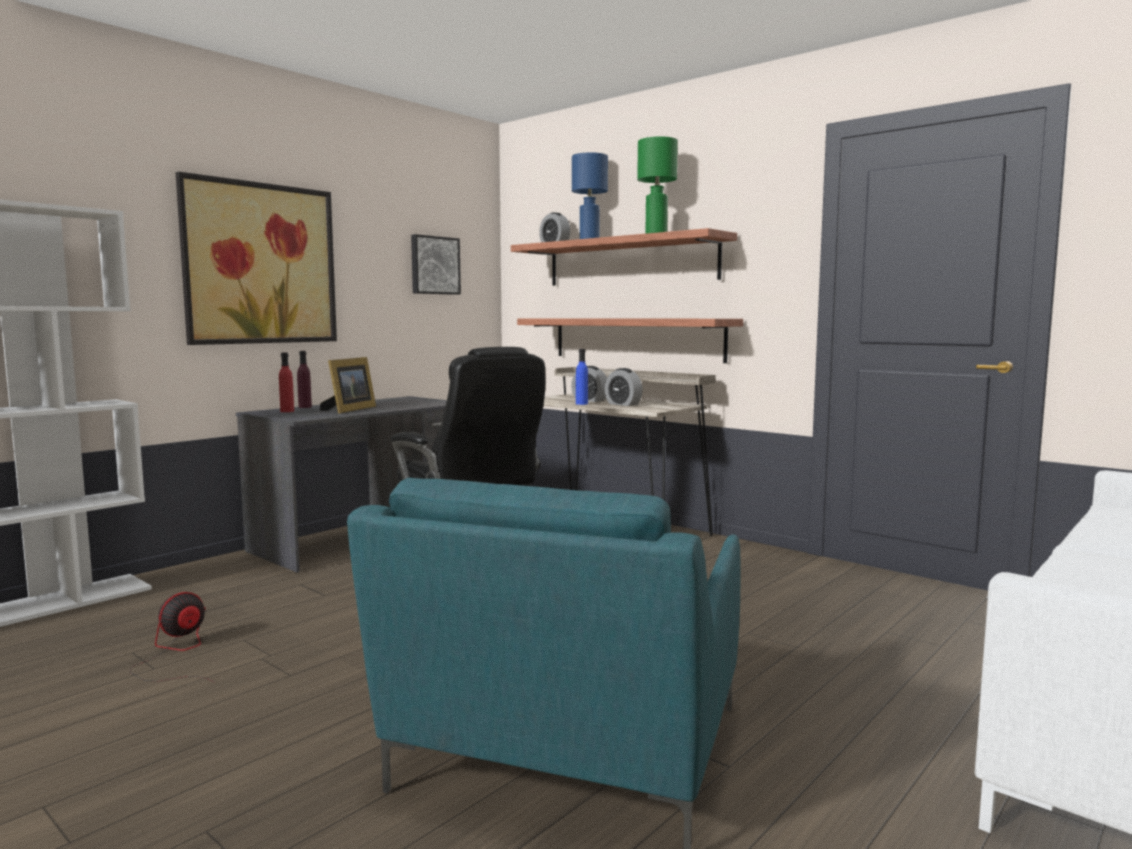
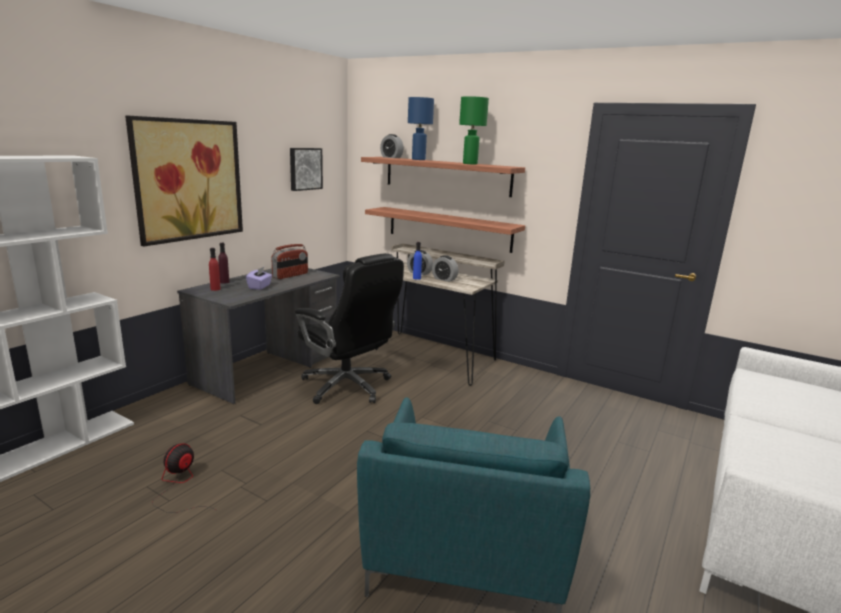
camera: 10 degrees left, 10 degrees up
(349, 410) = (260, 287): picture frame -> purple tissue box
(401, 403) = (290, 275): none -> radio

